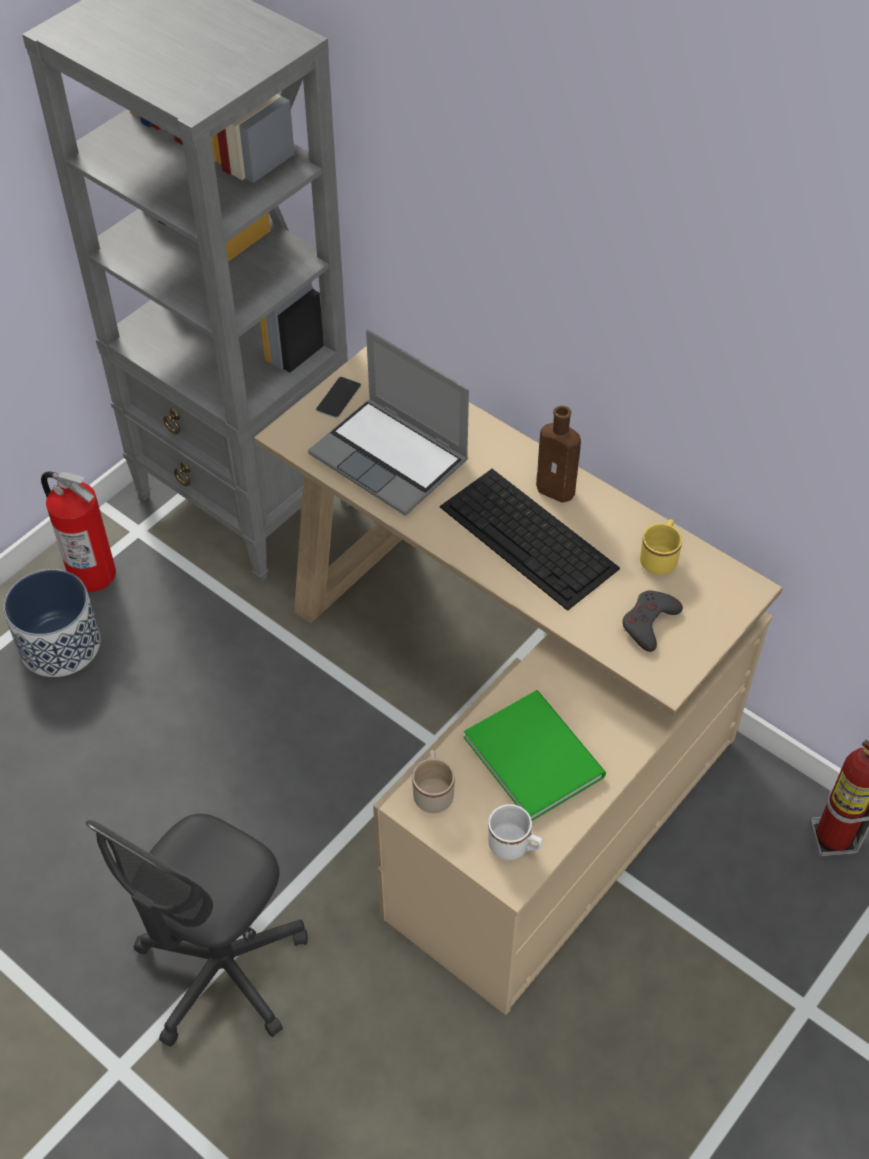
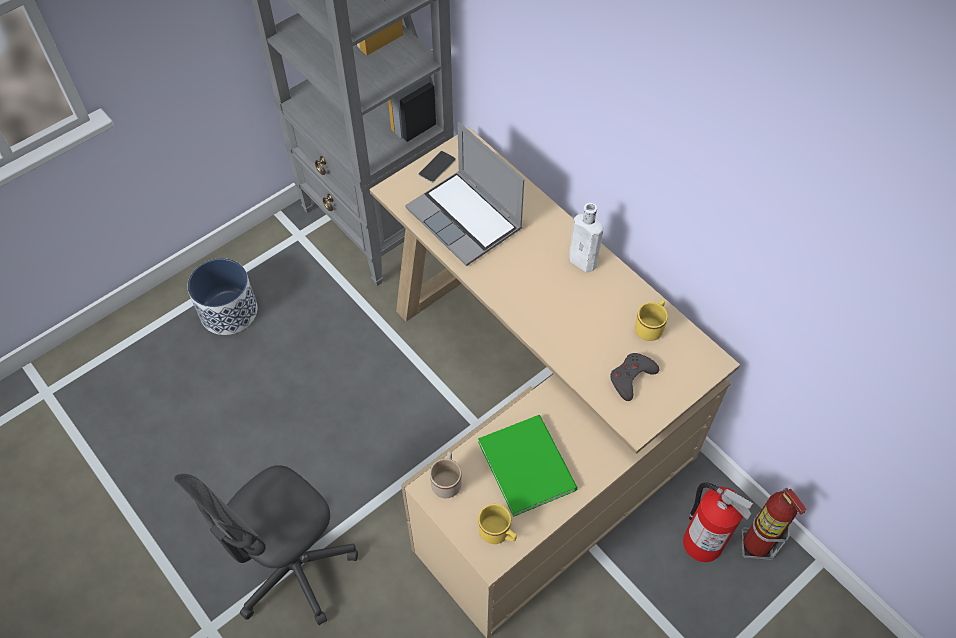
camera: 10 degrees right, 5 degrees up
(92, 573) = (261, 262): fire extinguisher -> fire extinguisher (702, 542)
(514, 846) = (498, 533): white mug -> yellow mug
(530, 538) = (556, 297): keyboard -> none
(558, 491) = (584, 262): brown bottle -> white bottle

